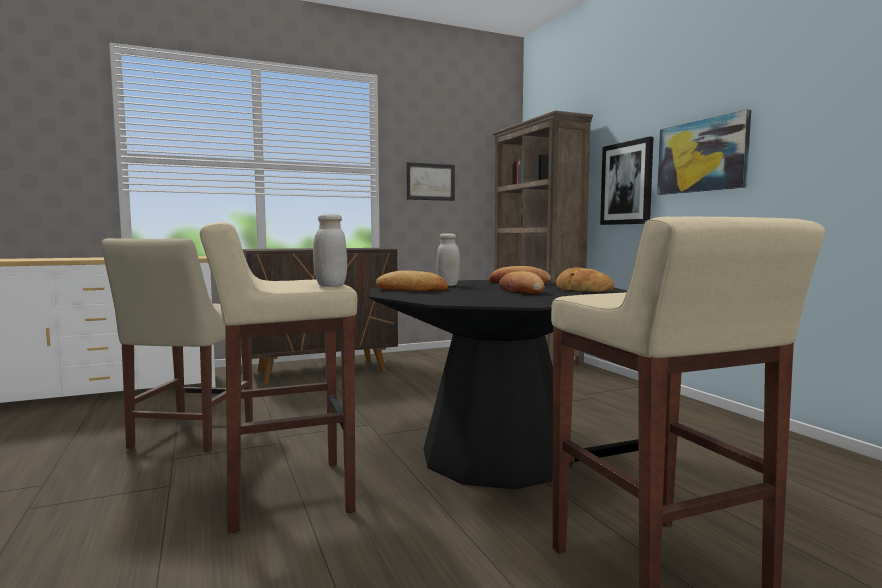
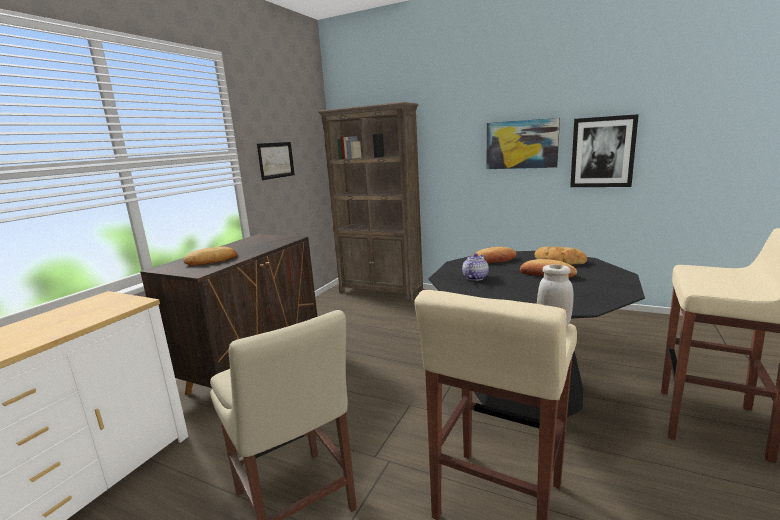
camera: 40 degrees left, 10 degrees up
(412, 290) = (490, 294): bread -> bread (212, 260)
(448, 285) = (475, 277): white jar -> teapot
(627, 183) = (454, 159): picture -> picture (602, 152)

